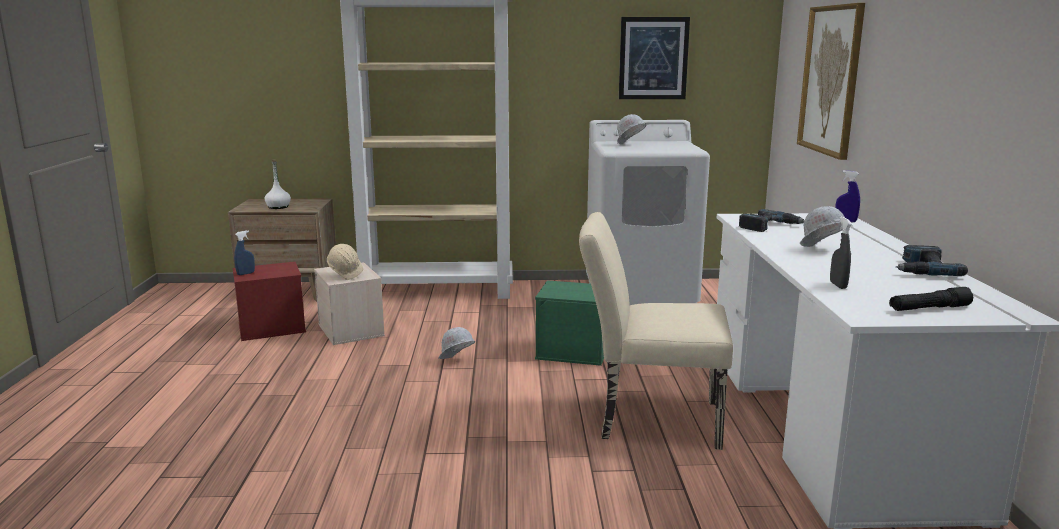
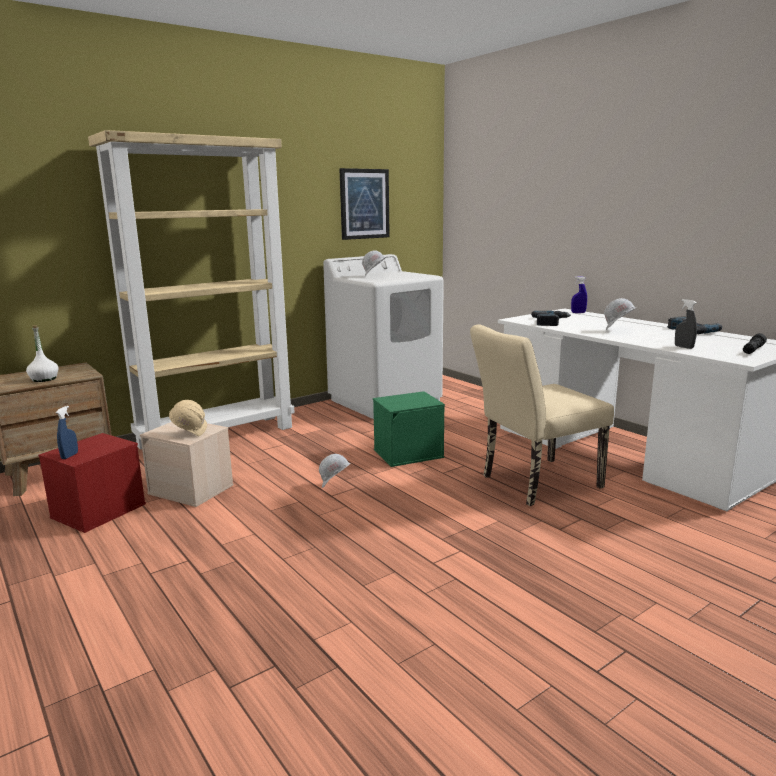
camera: 35 degrees left, 0 degrees up
(831, 80) = (524, 214): picture -> none

